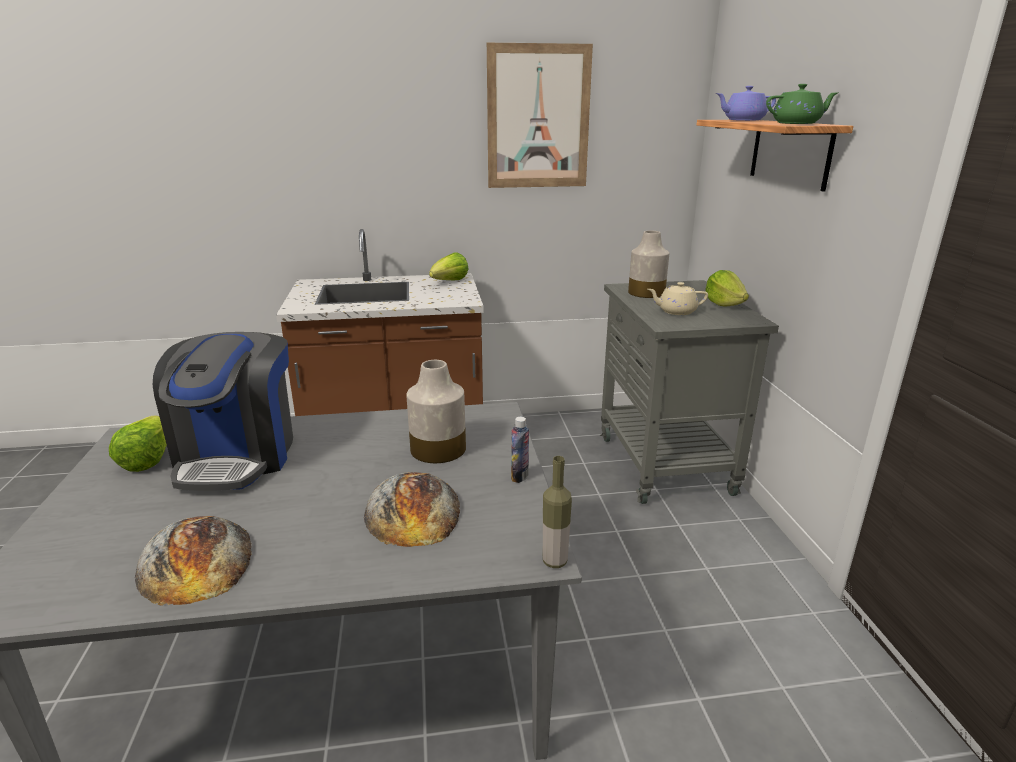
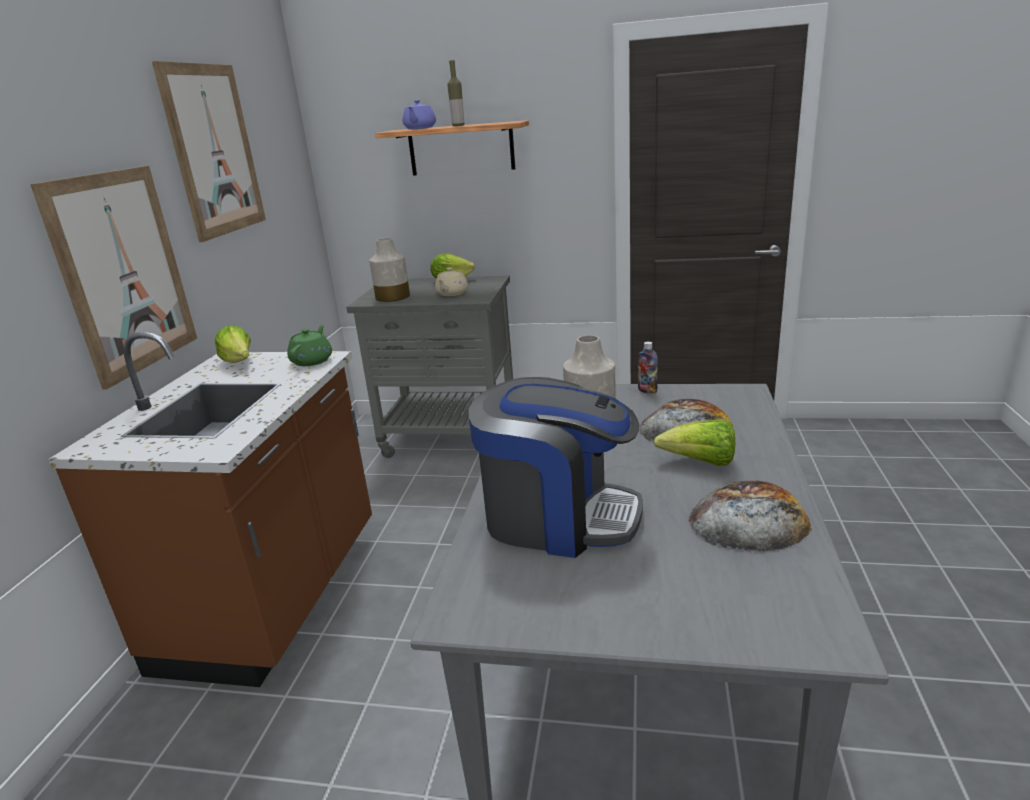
camera: 70 degrees left, 0 degrees up
(148, 459) = (537, 582): lettuce -> lettuce (700, 462)
(400, 192) = (124, 273): none -> picture
(554, 561) = (753, 388): bottle -> bottle (458, 125)
(797, 123) = (496, 122): green teapot -> green teapot (312, 360)

